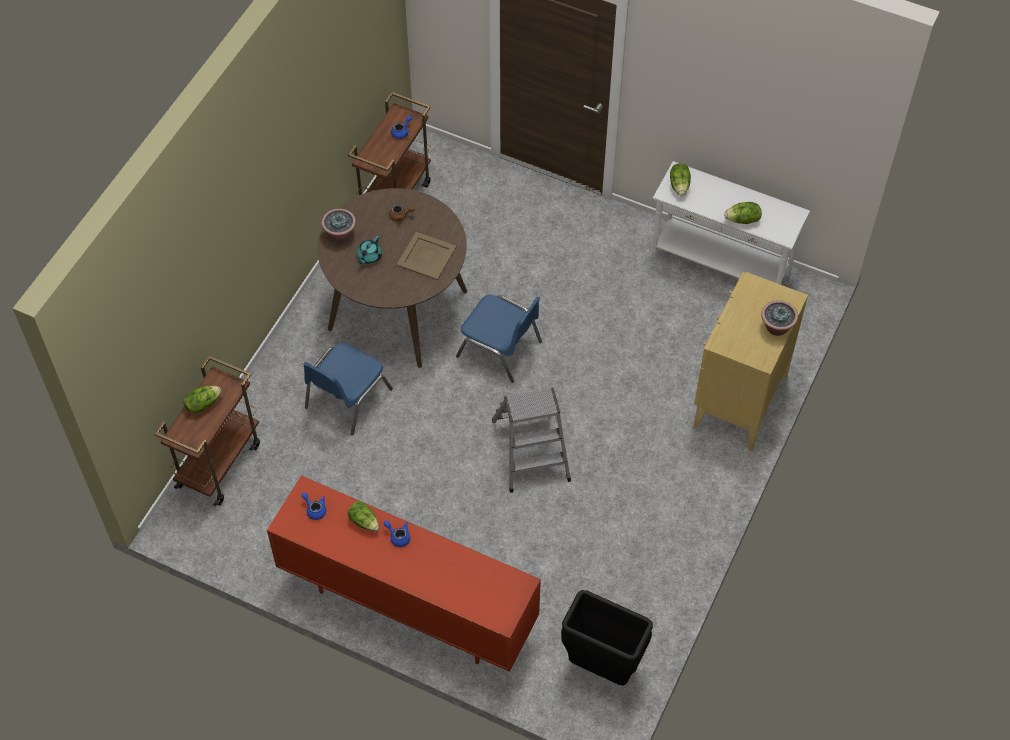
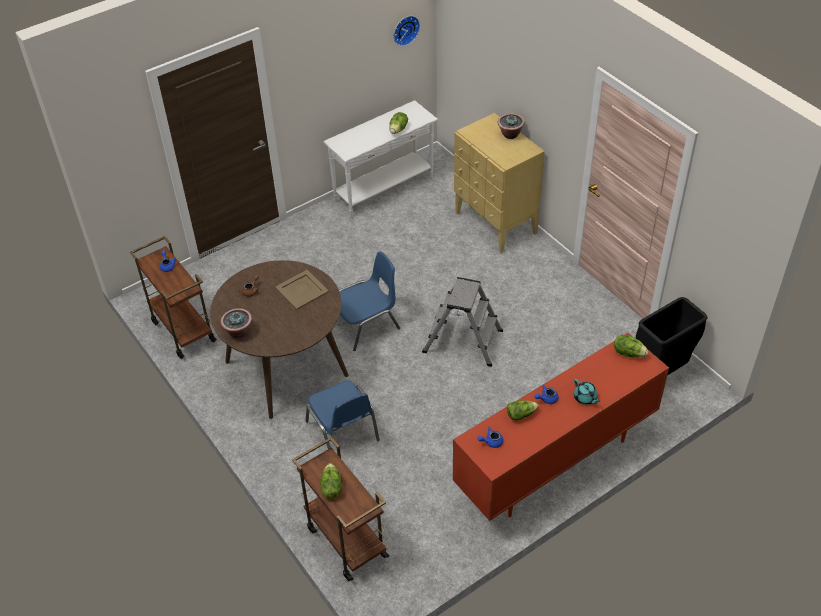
camera: 60 degrees left, 10 degrees down
(369, 257) = (274, 322): turquoise teapot -> turquoise teapot (585, 398)
(680, 185) = (346, 145): lettuce -> lettuce (628, 353)
(822, 130) = (405, 29): none -> wall clock

